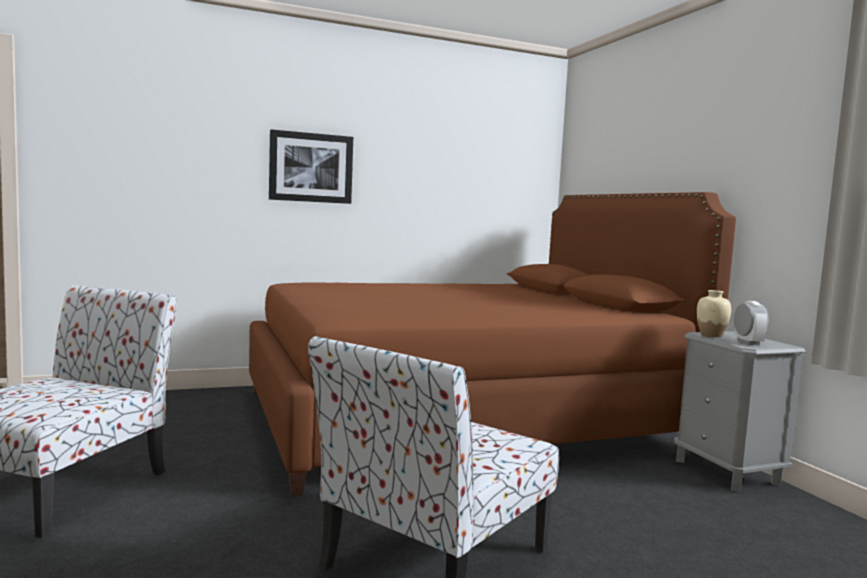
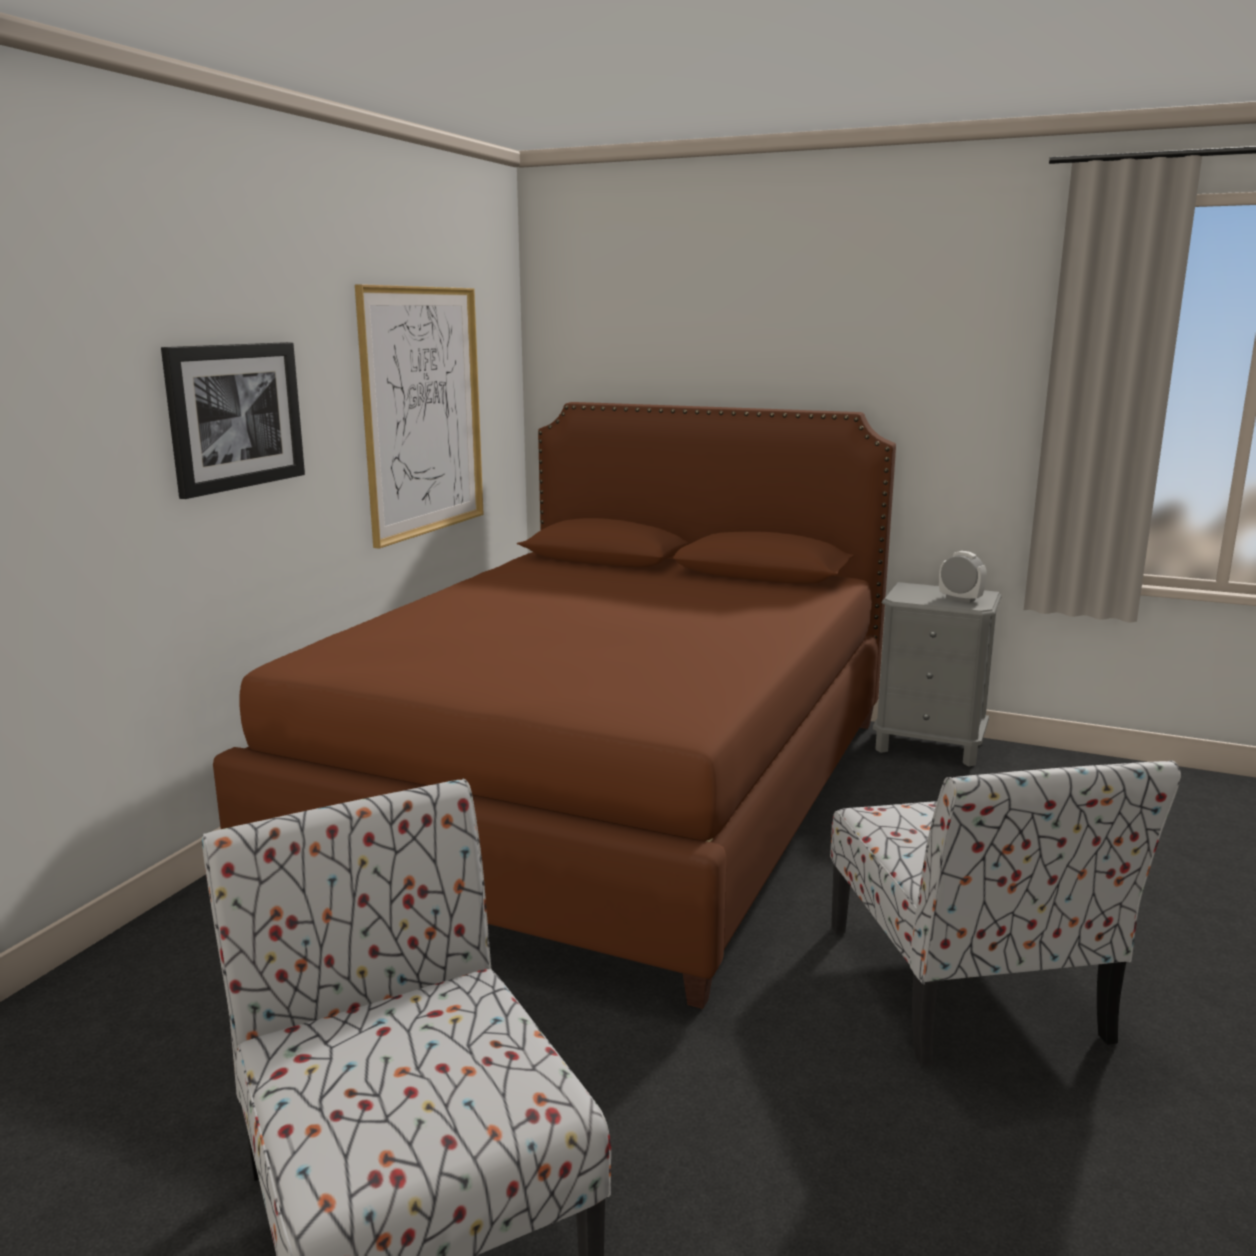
camera: 45 degrees left, 10 degrees up
(456, 188) = (423, 412): none -> picture
(711, 335) = (912, 597): beige vase -> none

